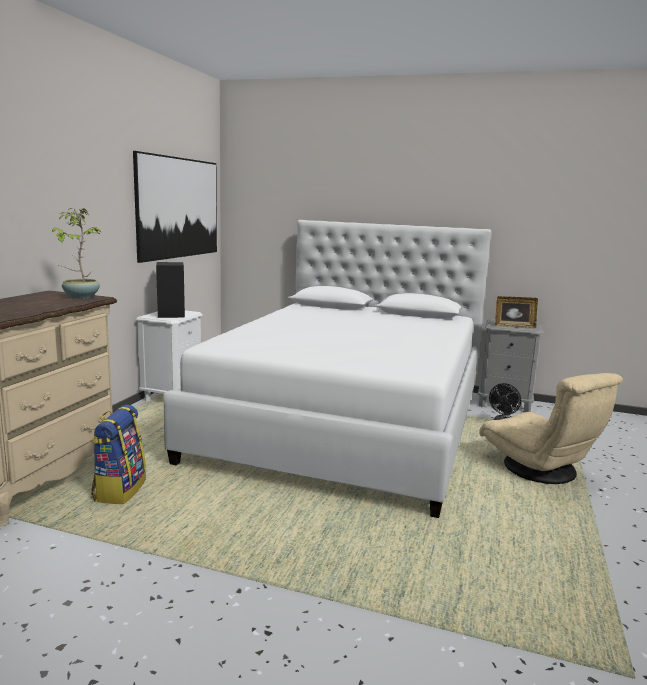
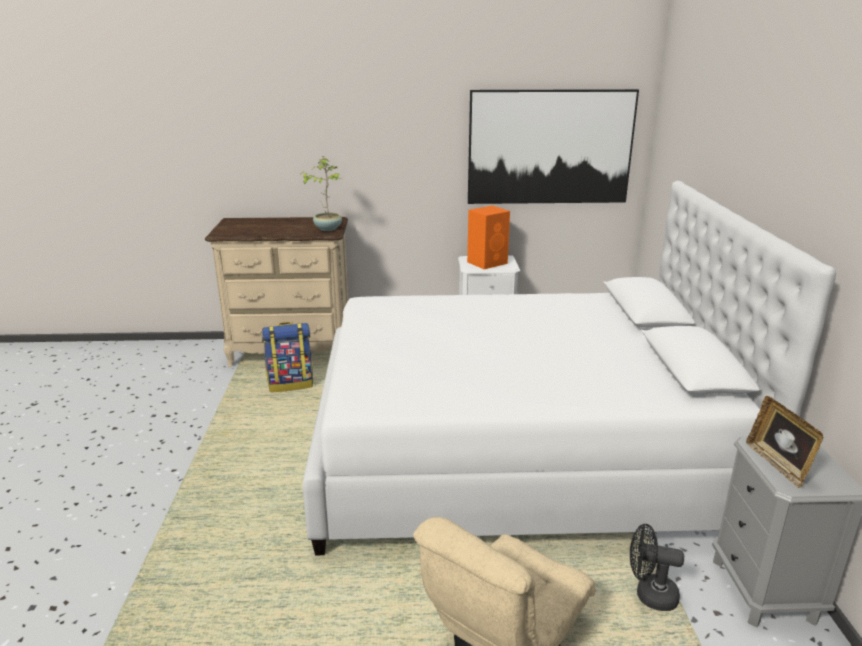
camera: 70 degrees right, 10 degrees up
(171, 314) = (488, 262): black speaker -> orange speaker

